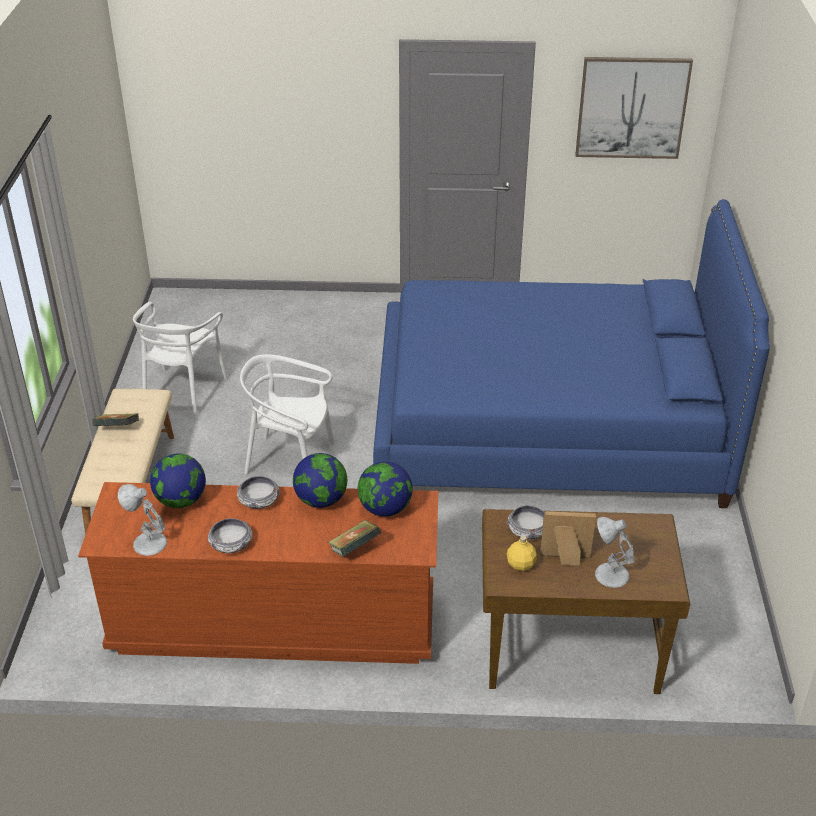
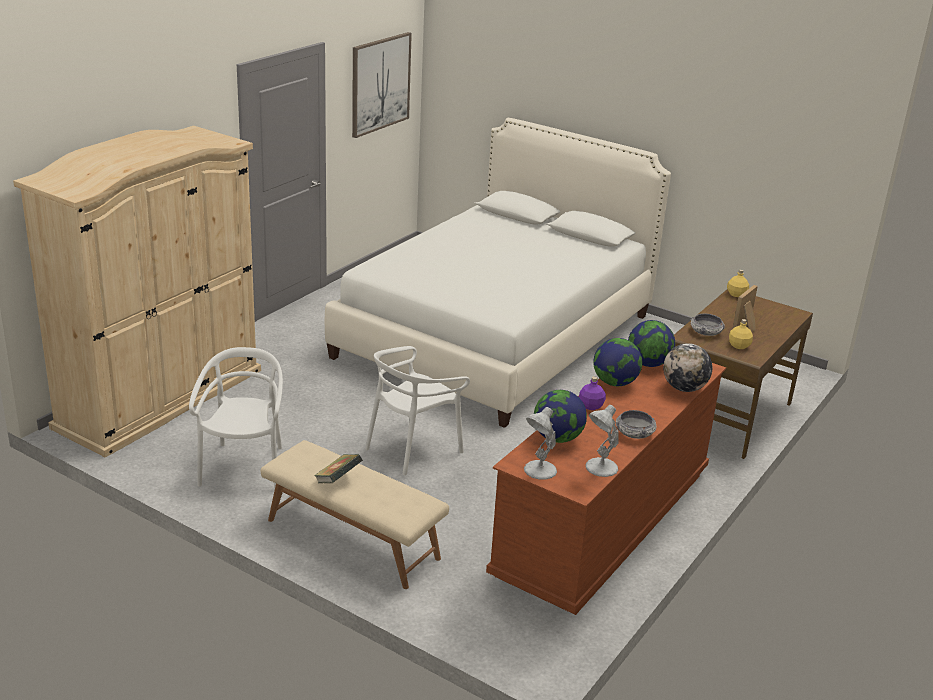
camera: 60 degrees left, 10 degrees down
(183, 392) = (244, 468): white chair -> white chair turned 135 degrees counterclockwise
(242, 310) = (160, 398): none -> beige wardrobe
(259, 500) = (590, 406): bowl -> purple bottle
(354, 549) = (684, 388): book -> globe
(548, 425) = (496, 335): blue bed -> white bed
(610, 575) = (771, 324): white table lamp -> white table lamp (539, 470)
(659, 525) = (736, 294): none -> yellow bottle

